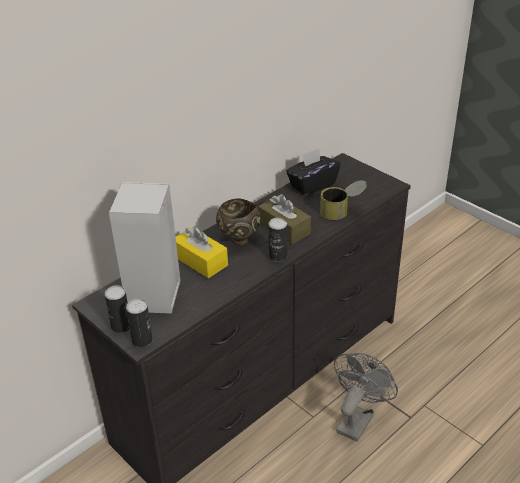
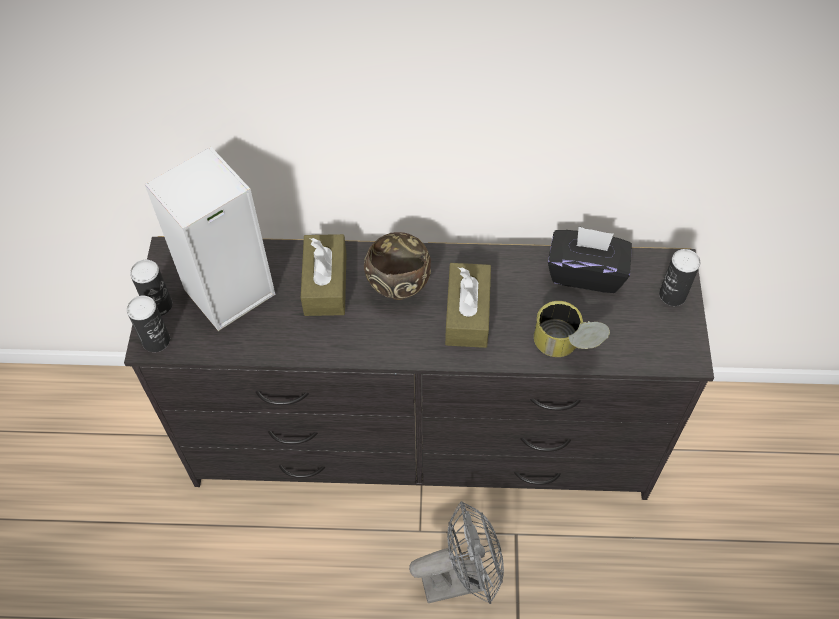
camera: 45 degrees right, 20 degrees up
(200, 261) = (325, 284): yellow tissue box -> brown tissue box
(278, 256) = (409, 349): can -> can (672, 295)

